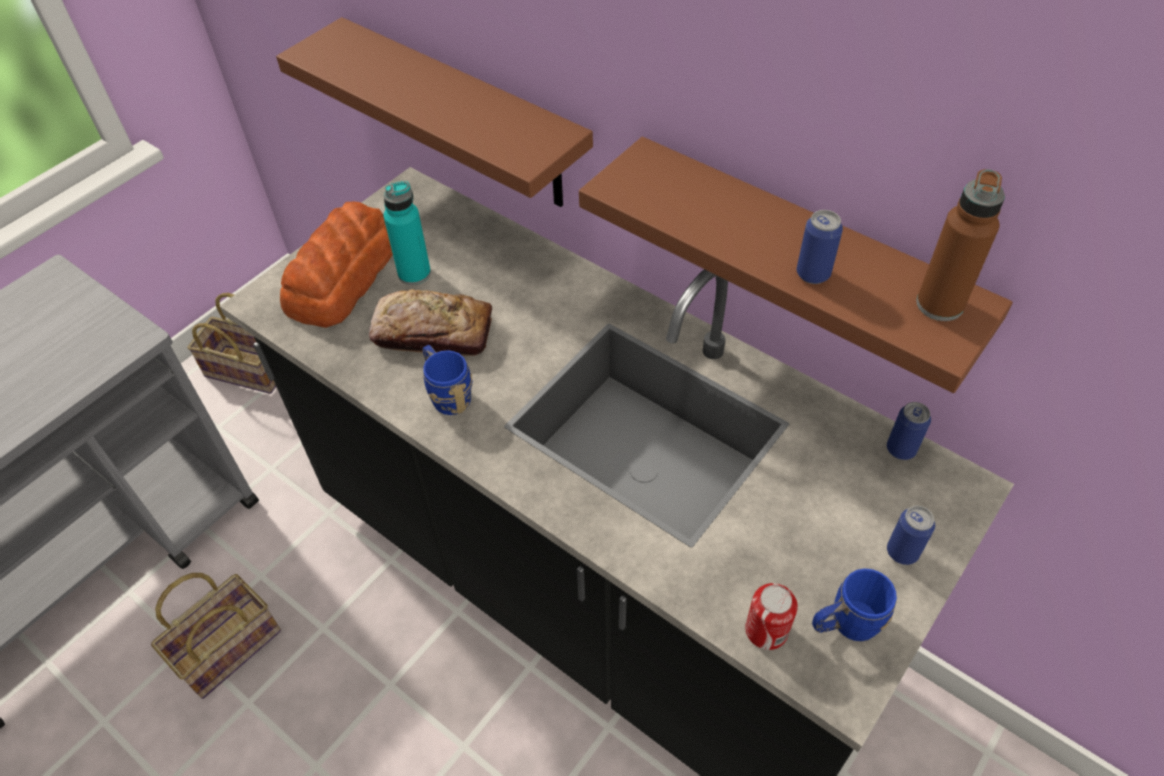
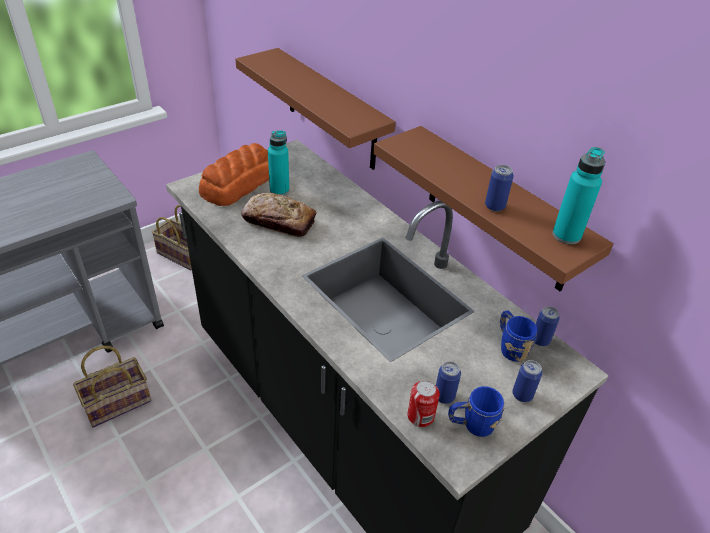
camera: 10 degrees right, 10 degrees down
(447, 394) = (275, 252): blue mug -> blue mug (510, 347)
(790, 586) = (444, 396): none -> can
(939, 304) = (566, 235): brown bottle -> turquoise bottle

